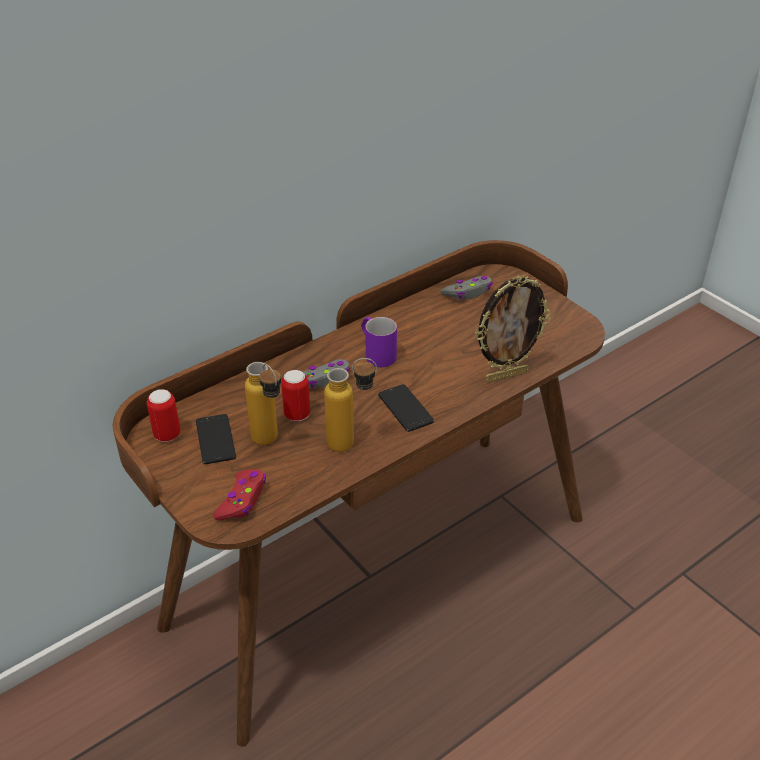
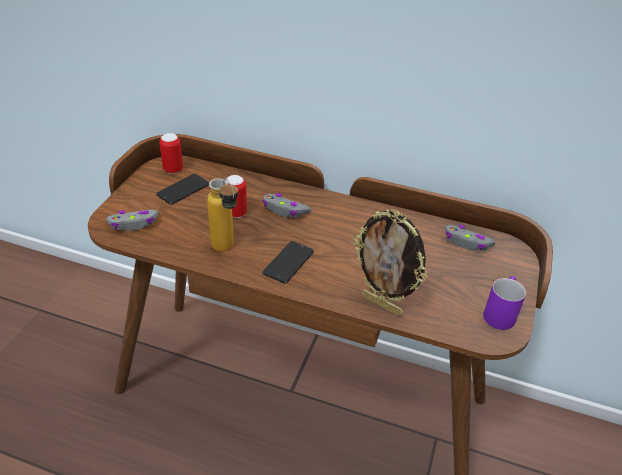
camera: 55 degrees right, 0 degrees up
(242, 500) = (133, 224): red game controller -> grey game controller
(270, 443) = (197, 213): bottle -> none
(376, 353) = (338, 223): purple mug -> purple mug (500, 312)

